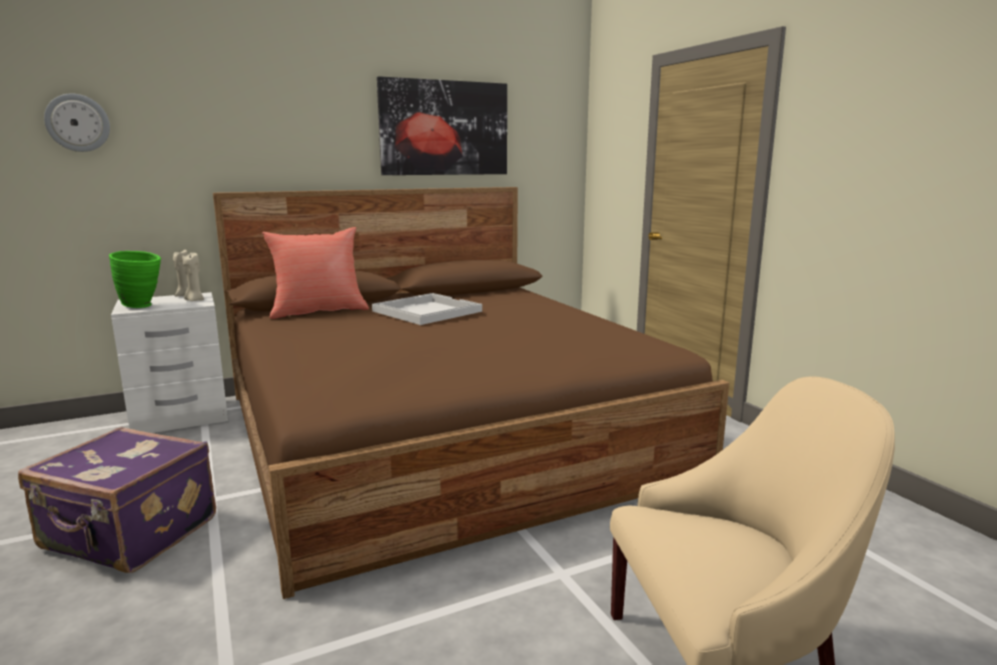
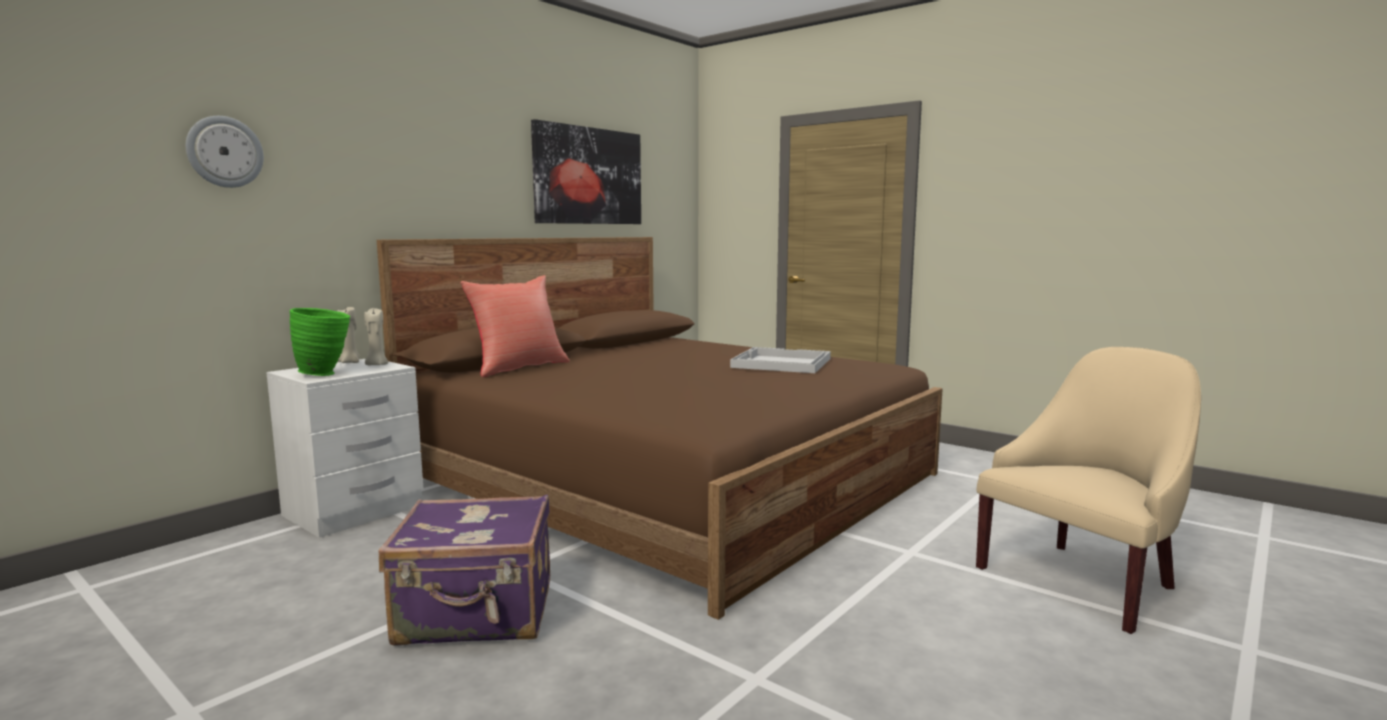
camera: 25 degrees left, 5 degrees down
(426, 311) = (634, 358): white tray -> white tray (780, 363)

